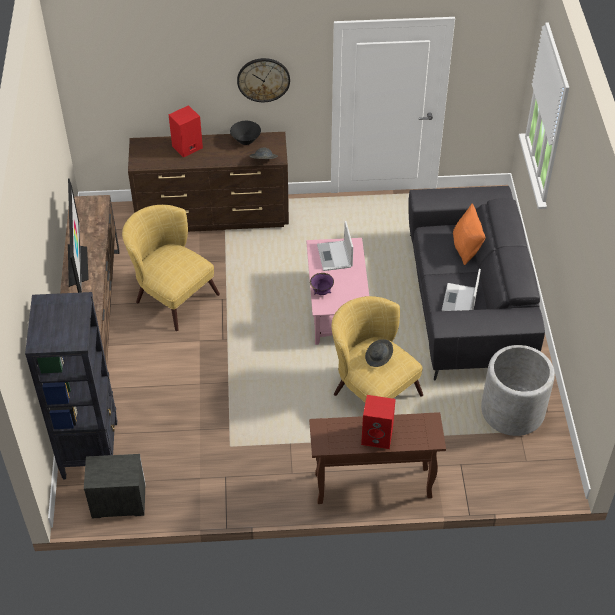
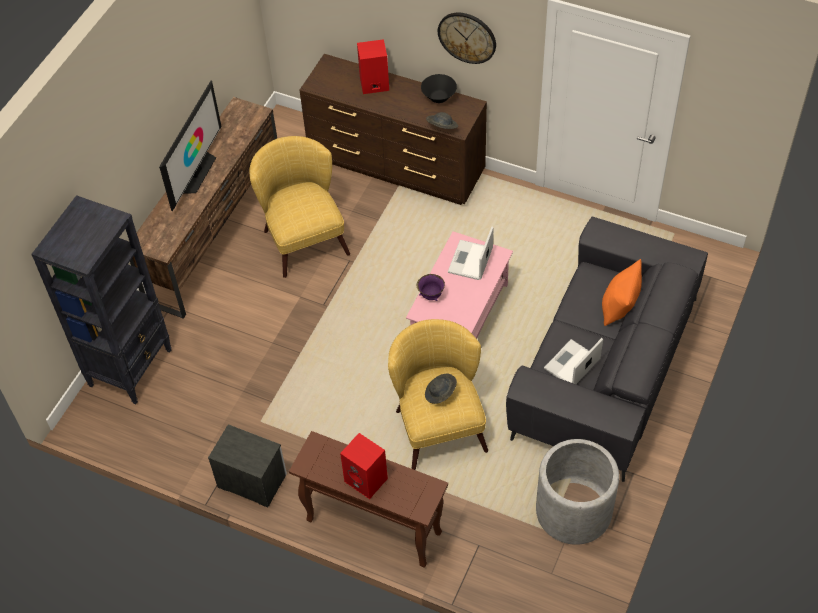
camera: 30 degrees right, 5 degrees up
(117, 501) = (124, 430): nightstand -> nightstand (251, 480)

